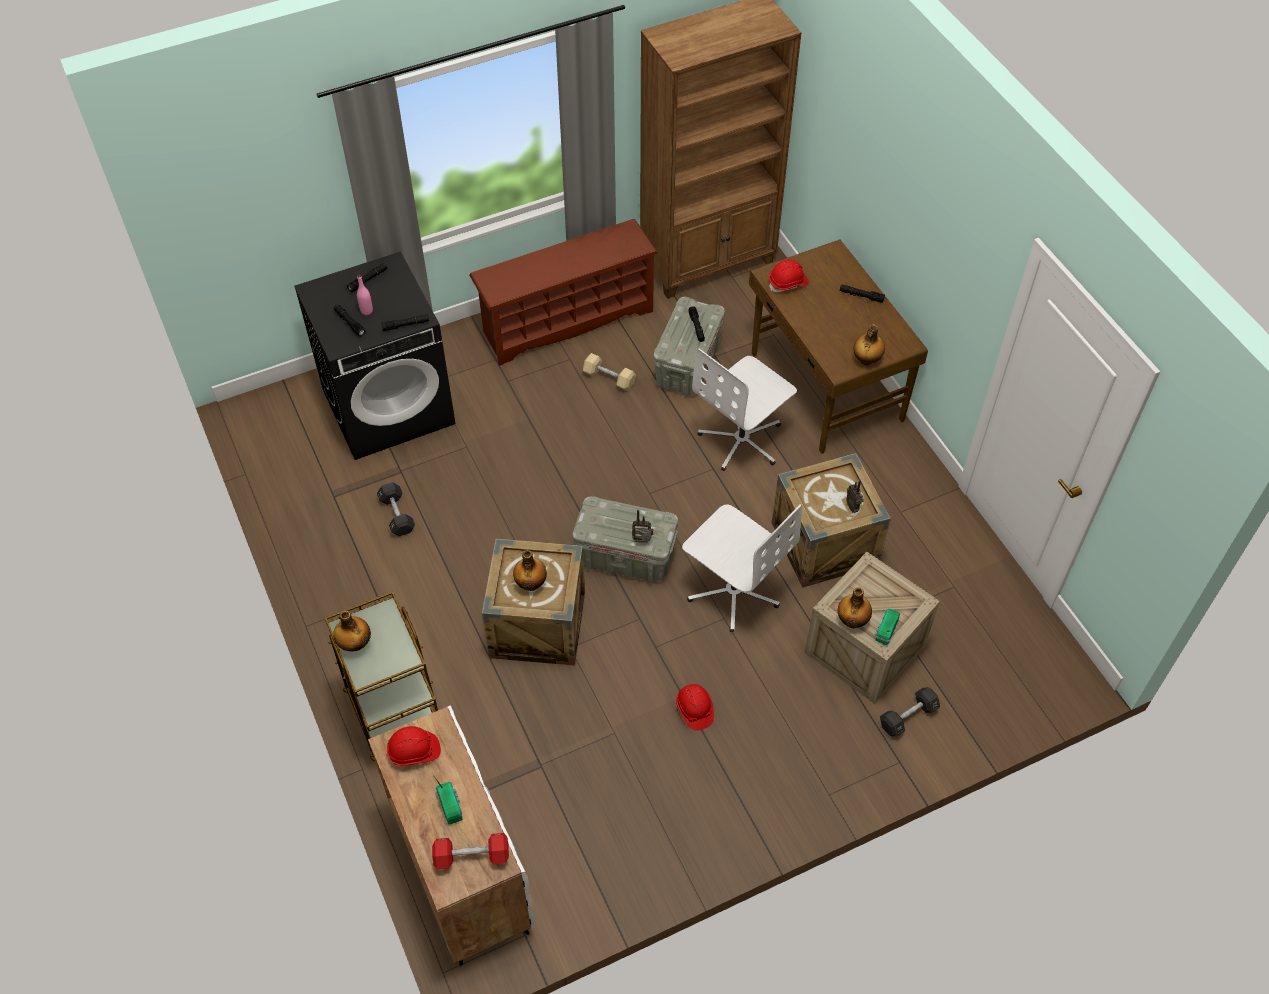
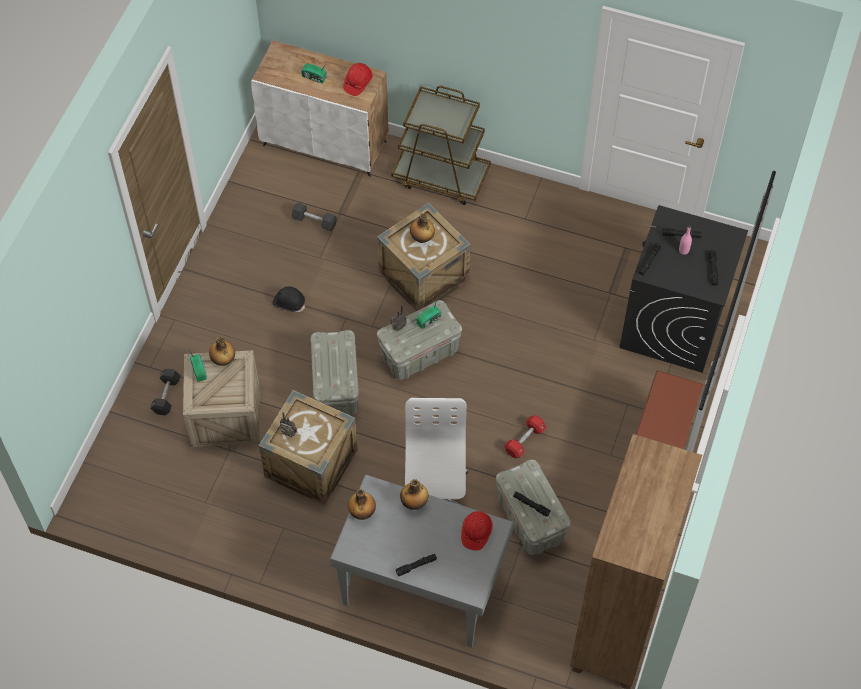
camera: 135 degrees right, 5 degrees up
(355, 643) = (451, 108): bottle -> bottle (414, 503)
(397, 515) = (576, 267): black dumbbell -> black dumbbell (314, 221)
(472, 856) = (281, 68): red dumbbell -> red dumbbell (524, 440)
(606, 525) = (430, 320): none -> radio
(609, 378) = (568, 463): beige dumbbell -> none
(694, 710) = (289, 303): red hard hat -> black hard hat
(733, 591) = (336, 386): white office chair -> grey storage box
(825, 388) = (421, 585): brown desk -> grey desk

